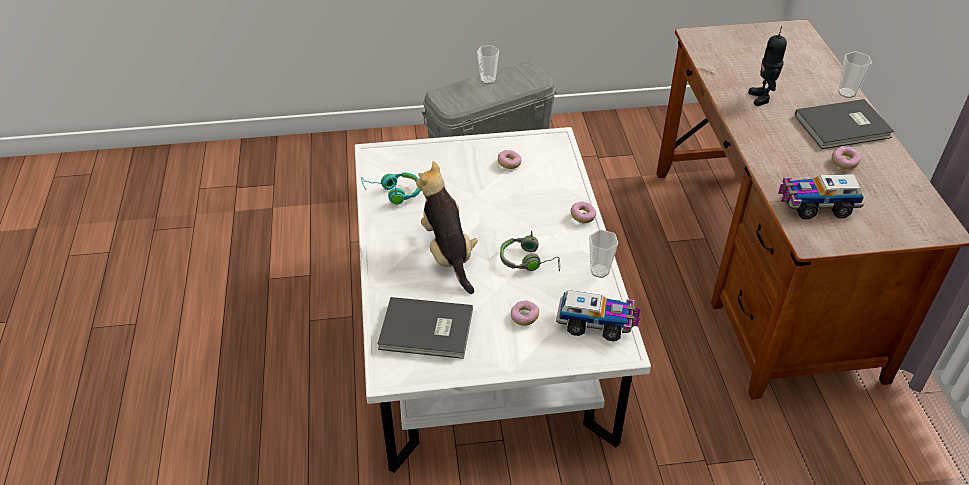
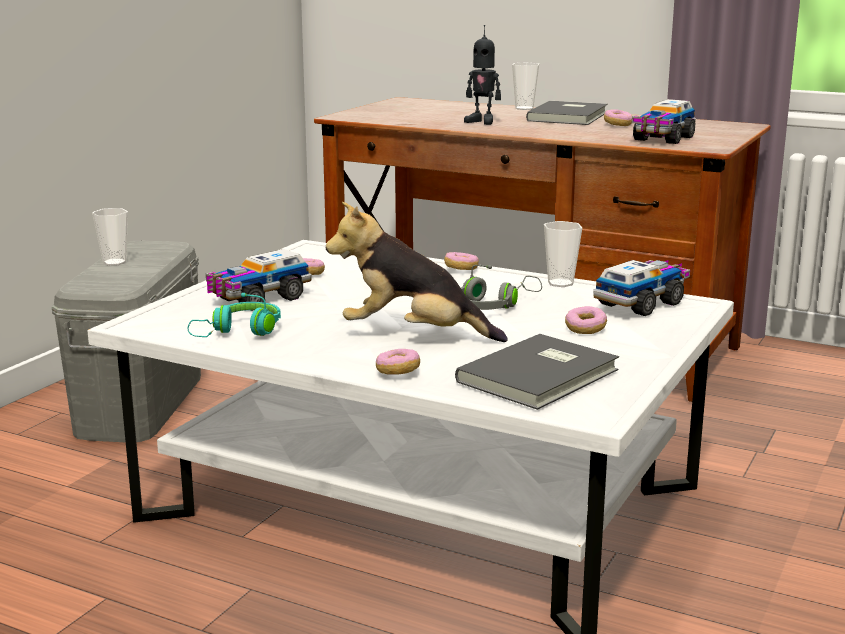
camera: 55 degrees left, 25 degrees down
(388, 275) = (398, 371): none -> donut
(450, 170) = (258, 299): none -> toy truck

